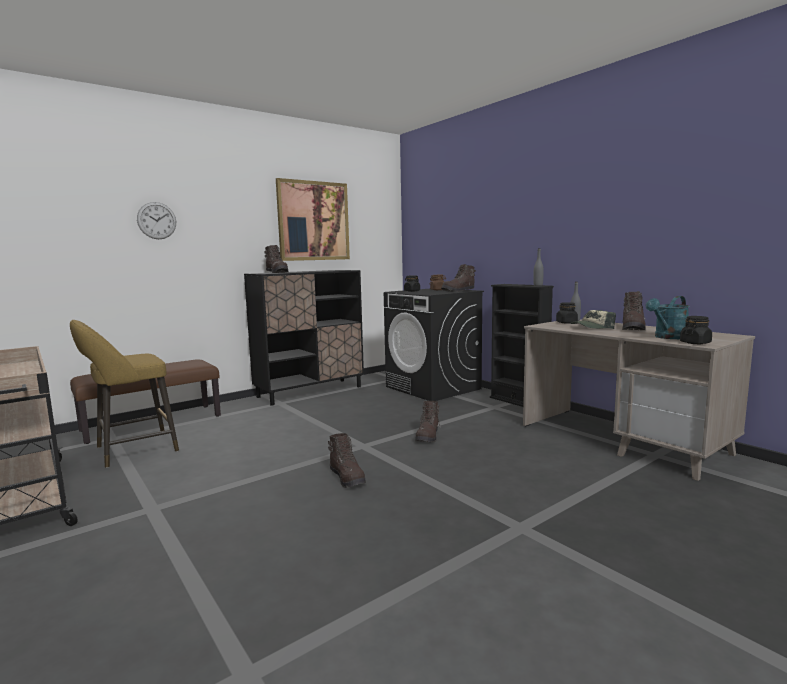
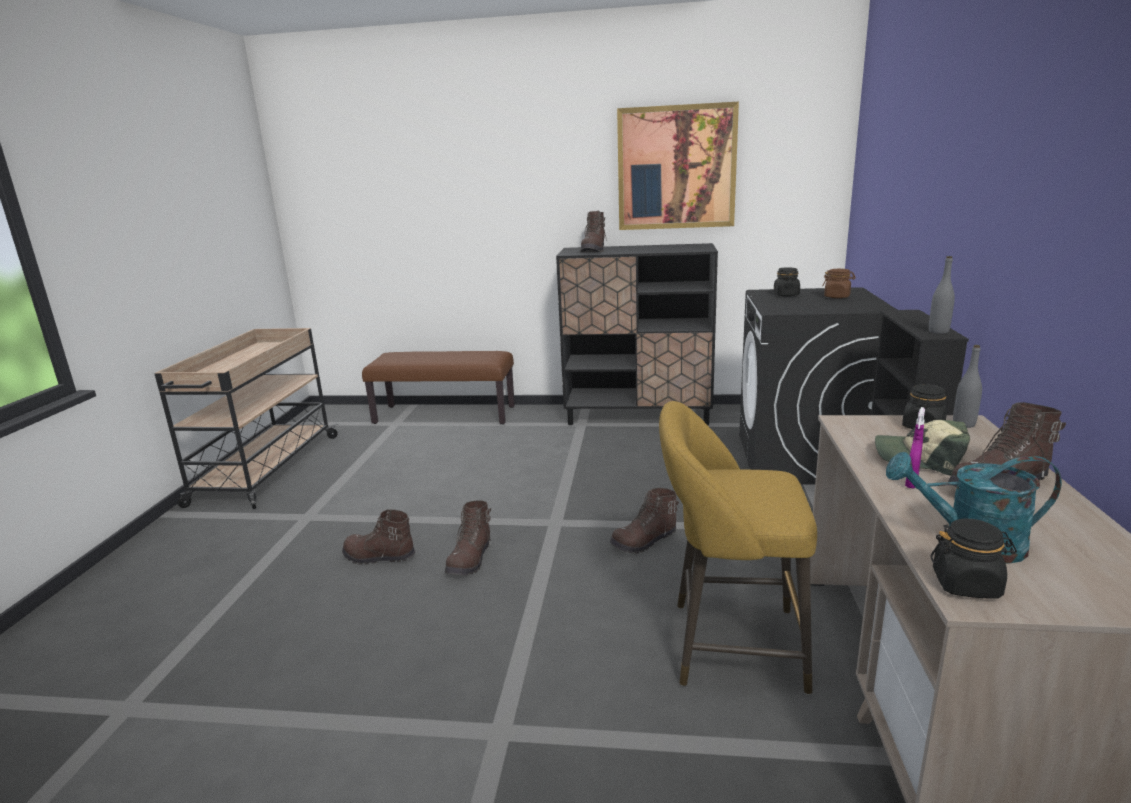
camera: 45 degrees right, 10 degrees up
(131, 451) = (386, 444): yellow stool -> yellow stool (728, 645)
(157, 220) = (463, 182): wall clock -> none
(458, 291) = (853, 307): brown boot -> brown boot (378, 557)
(611, 332) = (911, 483): none -> purple spray bottle

